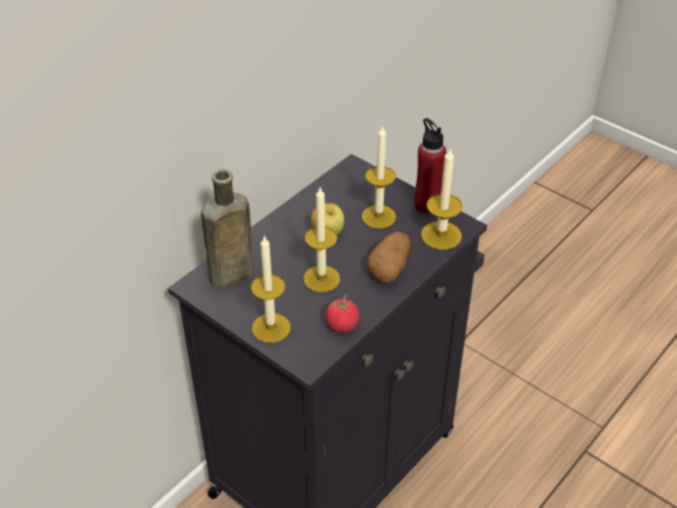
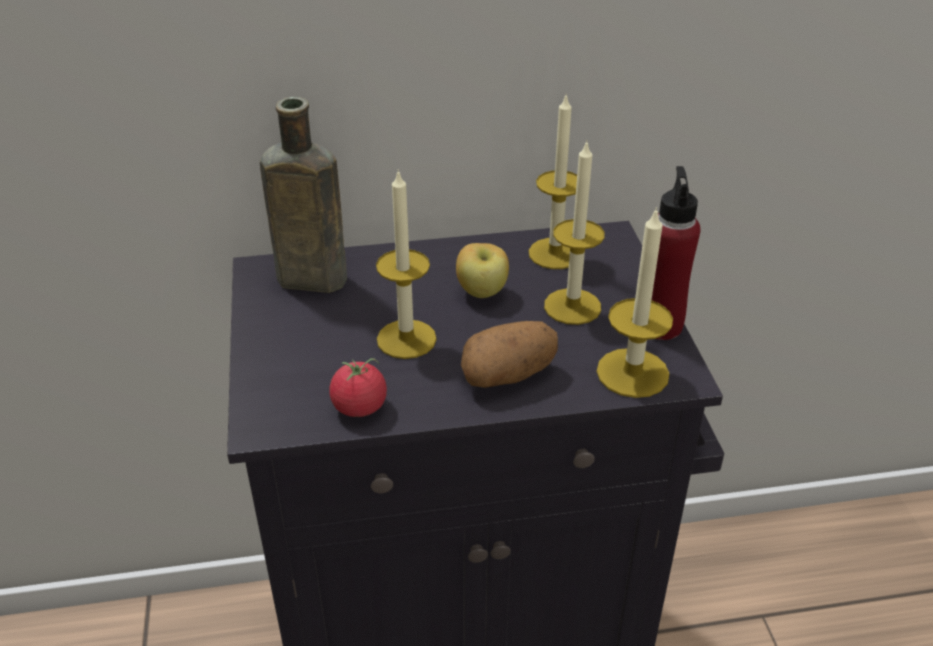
camera: 40 degrees right, 5 degrees down
(271, 328) = (275, 360): candle -> candle (555, 253)

